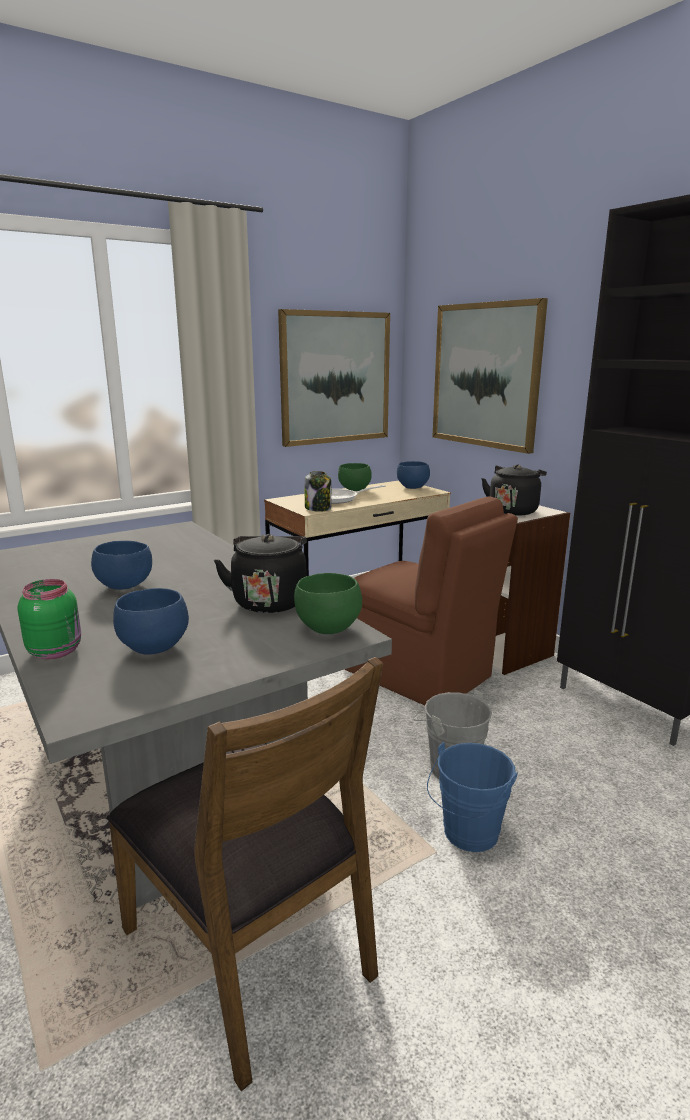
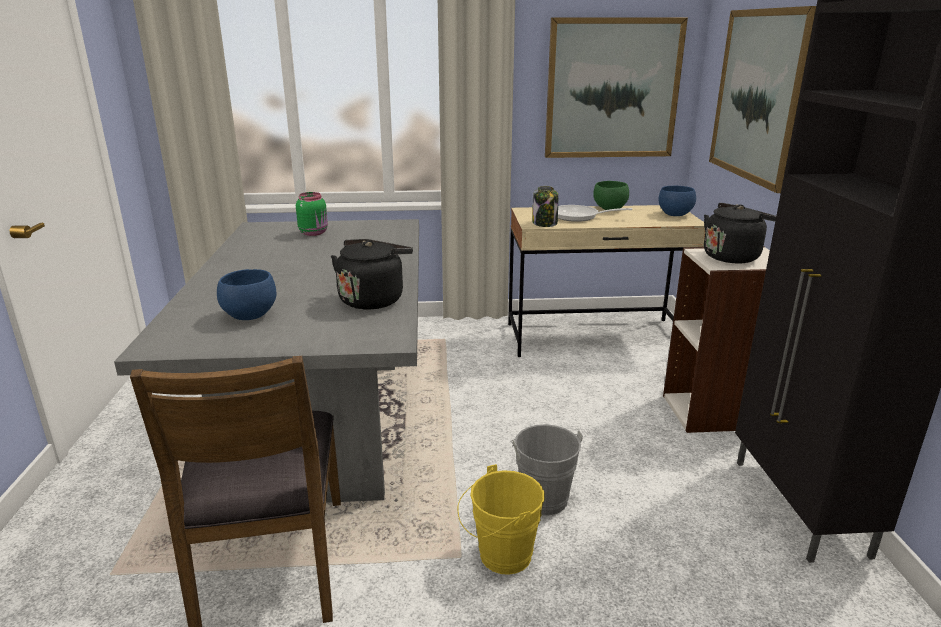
camera: 30 degrees right, 5 degrees up
(56, 651) = (195, 303): green jar -> green jar (314, 233)
(126, 586) = (297, 265): blue bowl -> none
(327, 629) = (380, 331): green bowl -> none
(419, 675) = (598, 408): brown chair -> none
(467, 836) = (499, 556): blue bucket -> yellow bucket

